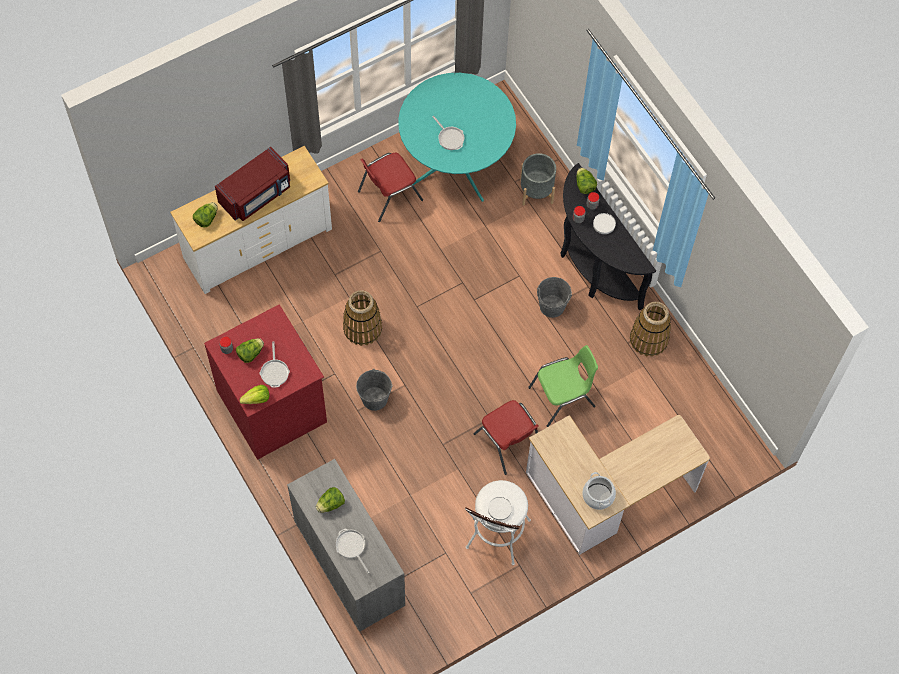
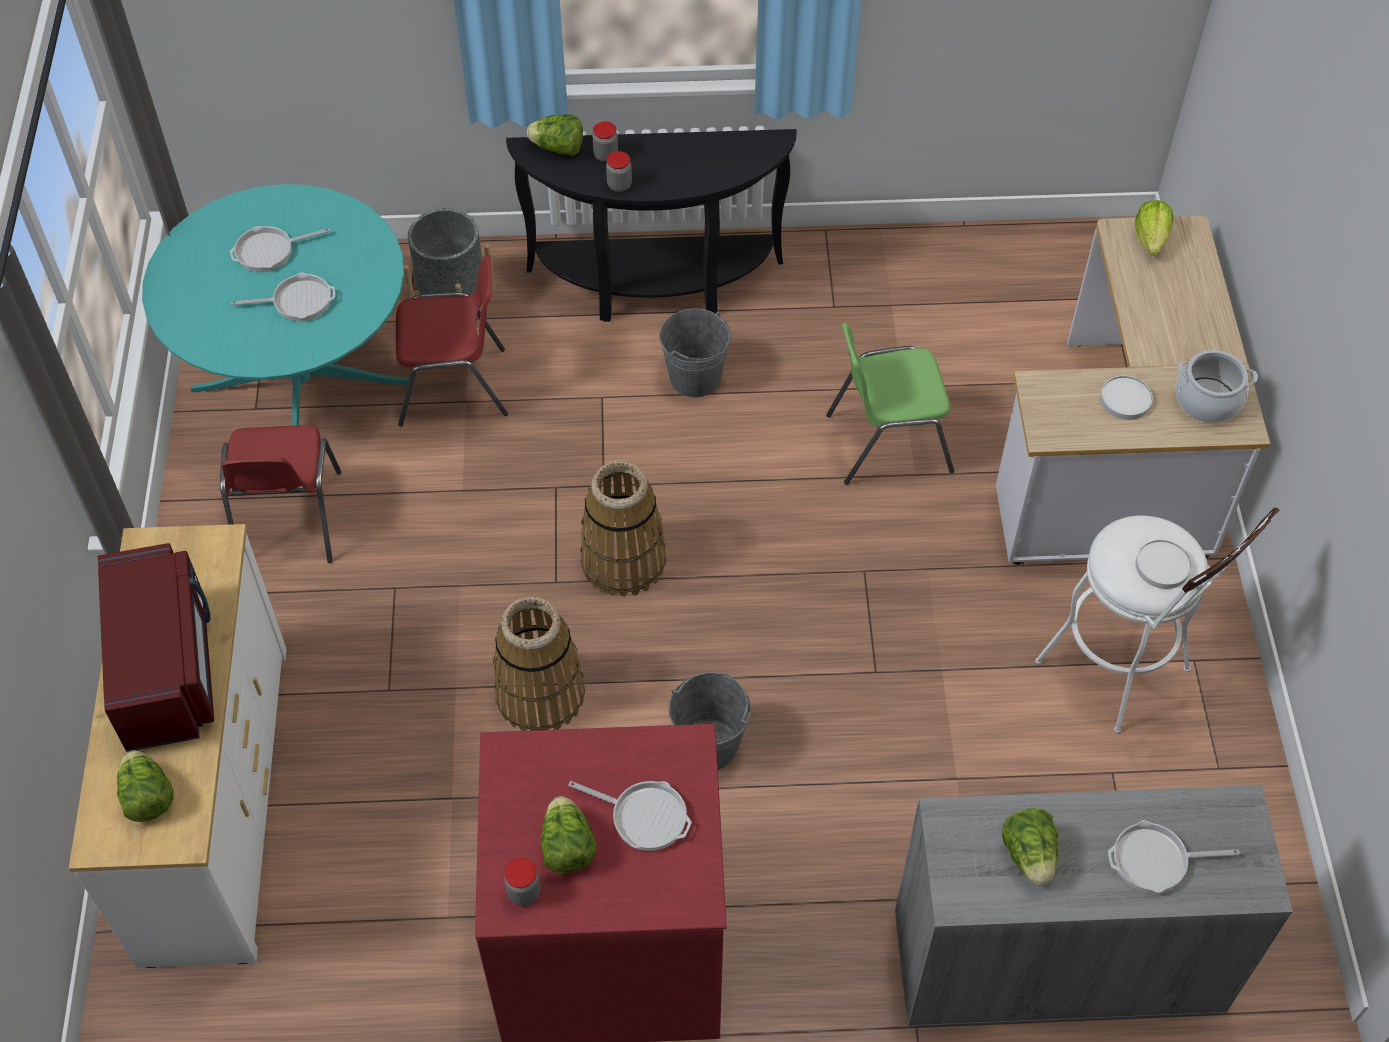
camera: 60 degrees left, 10 degrees down
(257, 399) = (693, 886): lettuce -> lettuce (1151, 239)
(468, 113) = (269, 251): none -> frying pan
(508, 443) = (932, 565): red chair -> red chair (454, 386)
(563, 397) = (886, 442): green chair -> green chair turned 105 degrees counterclockwise
(604, 224) = (656, 156): white plate -> white plate (1125, 399)
(649, 339) = (844, 275): basket -> basket (623, 561)

